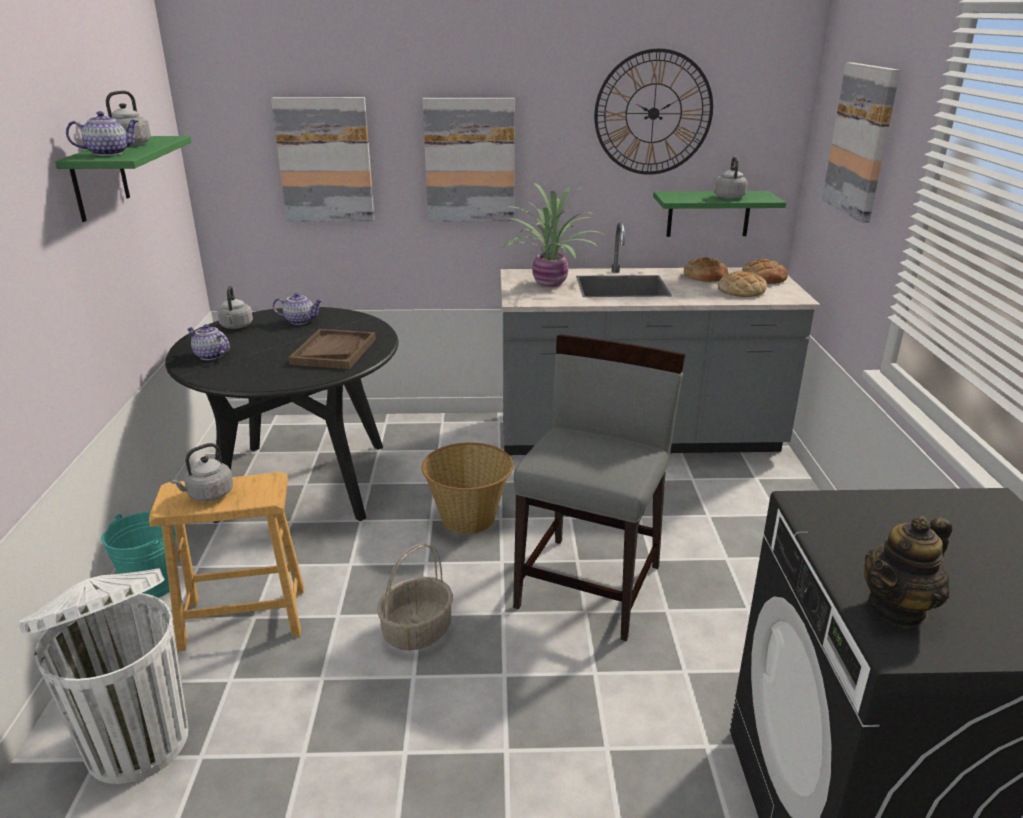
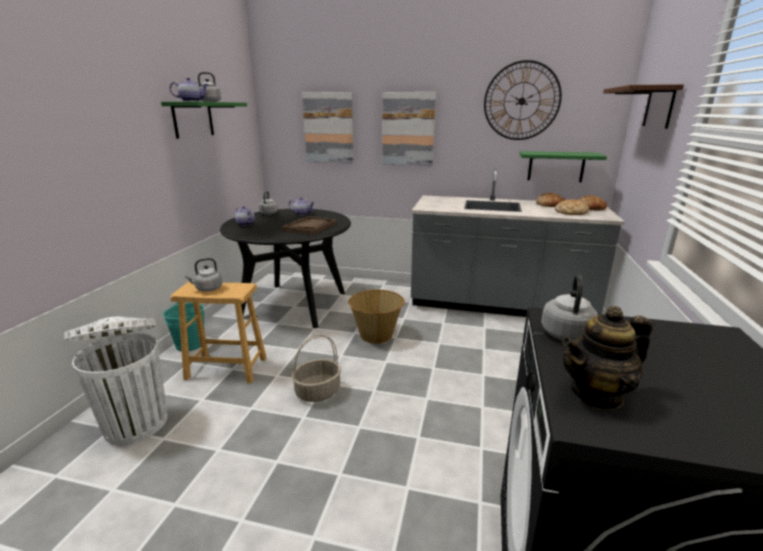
camera: 15 degrees right, 5 degrees down
(549, 284) = (447, 202): potted plant -> none
(590, 585) = (436, 383): grey chair -> none
(729, 197) = (568, 153): grey kettle -> grey kettle (566, 332)
(861, 141) = (659, 107): picture -> brown shelf

